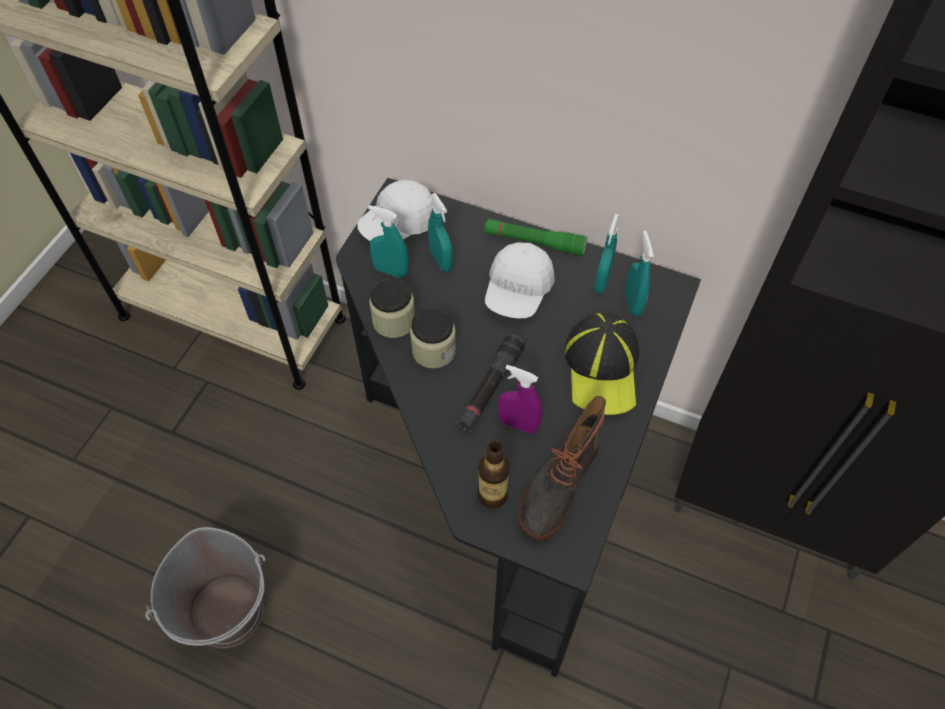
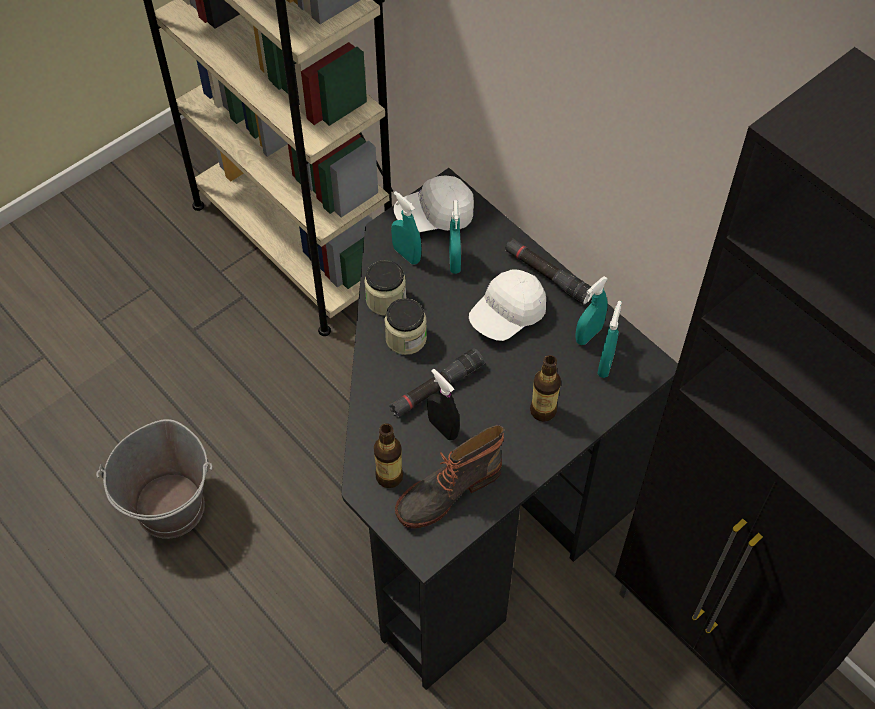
camera: 25 degrees right, 0 degrees up
(518, 424) = (443, 428): purple spray bottle -> black spray bottle
(534, 242) = (547, 276): green flashlight -> black flashlight
(602, 368) = (543, 411): cap -> bottle

